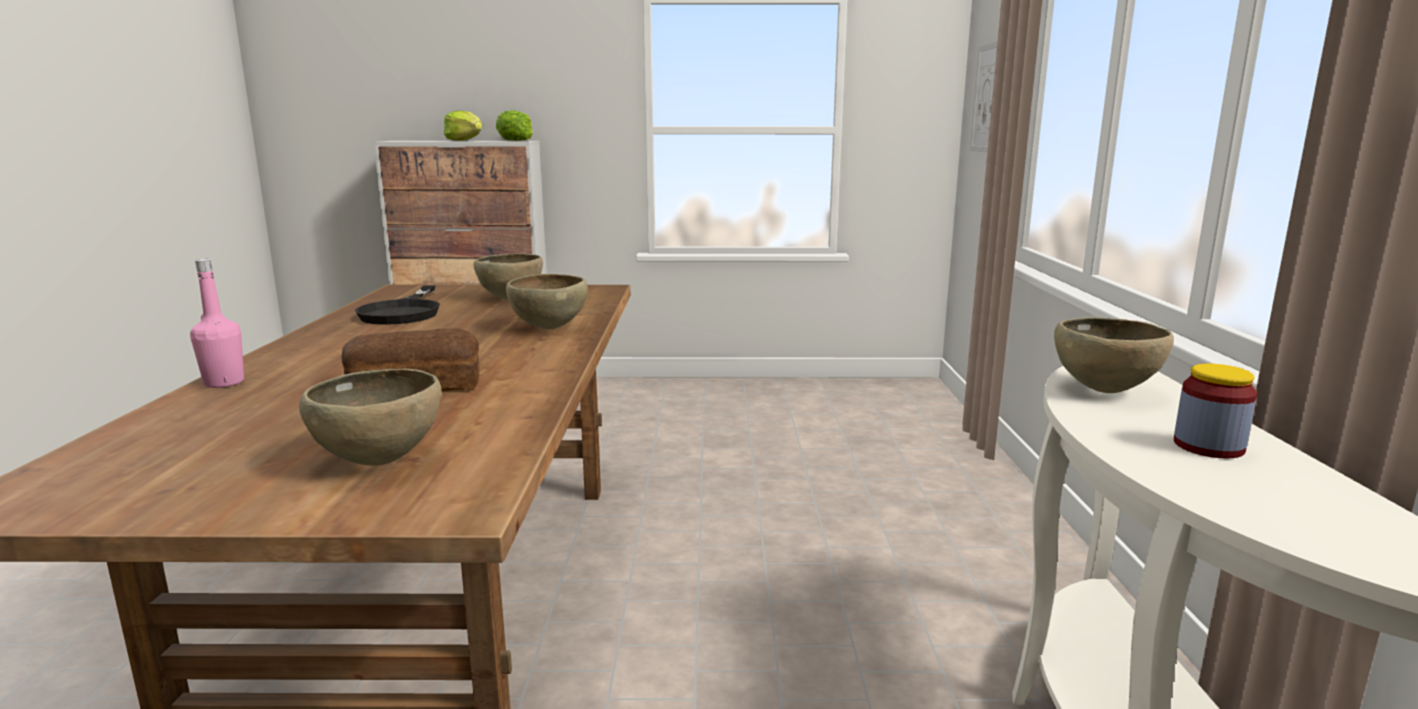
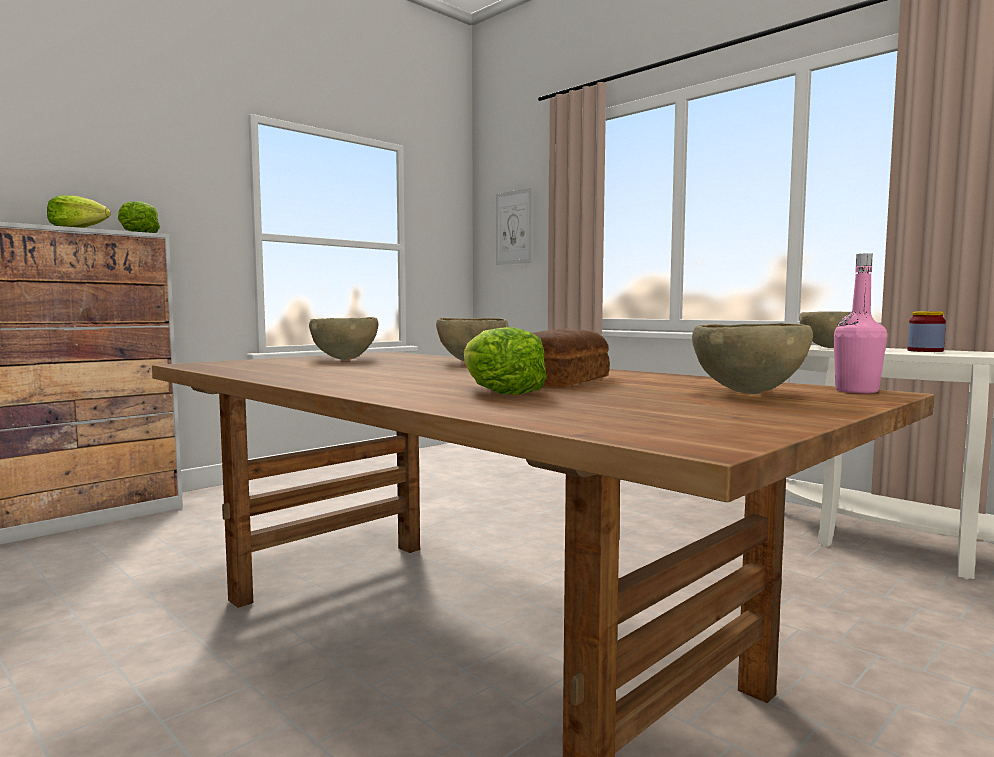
camera: 45 degrees left, 10 degrees down
(224, 383) = (407, 397): pink bottle -> pink bottle (856, 391)
(287, 393) = (500, 392): none -> lettuce
(404, 312) = (295, 369): black frying pan -> none

